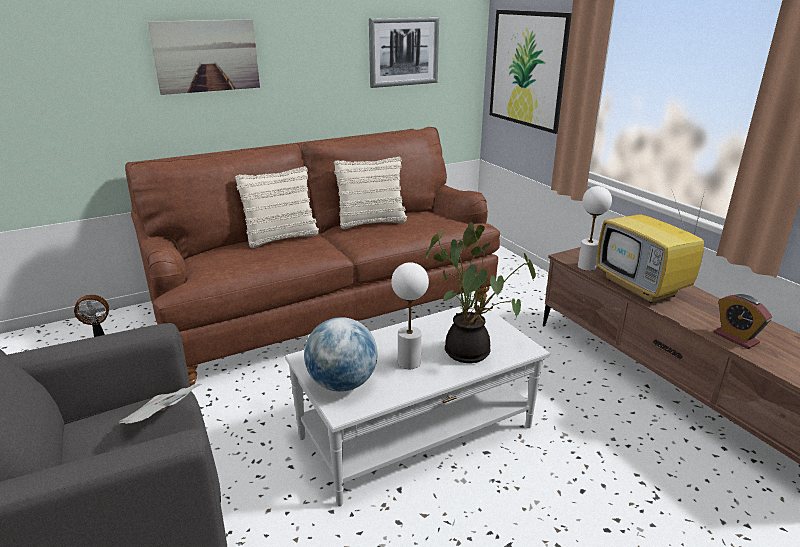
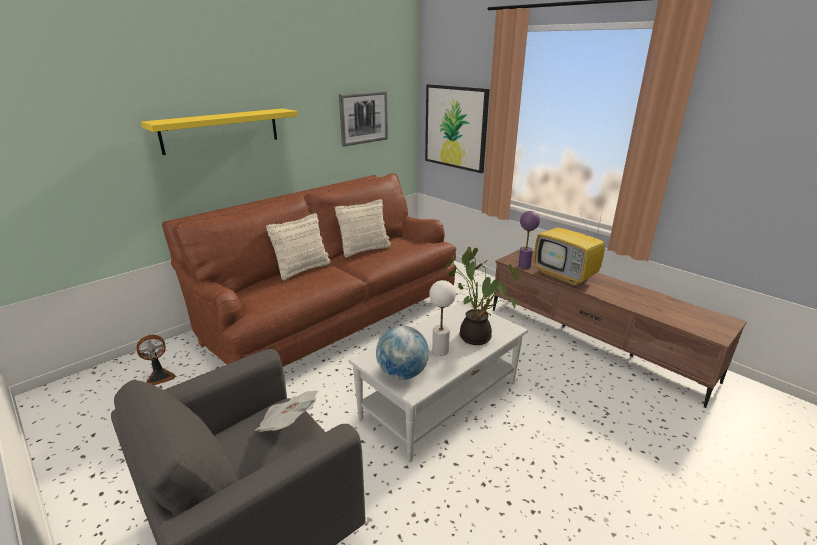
camera: 15 degrees left, 0 degrees up
(206, 56) = (221, 130): picture -> yellow shelf
(586, 267) = (524, 266): white table lamp -> purple table lamp
(735, 338) = (634, 303): alarm clock -> none

